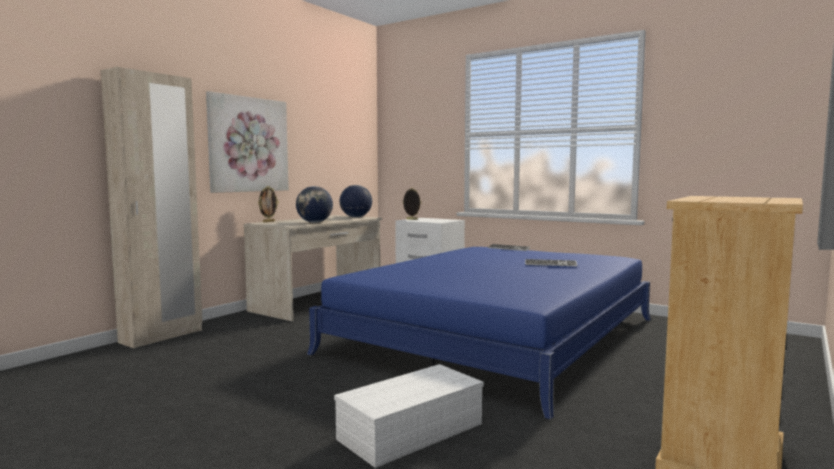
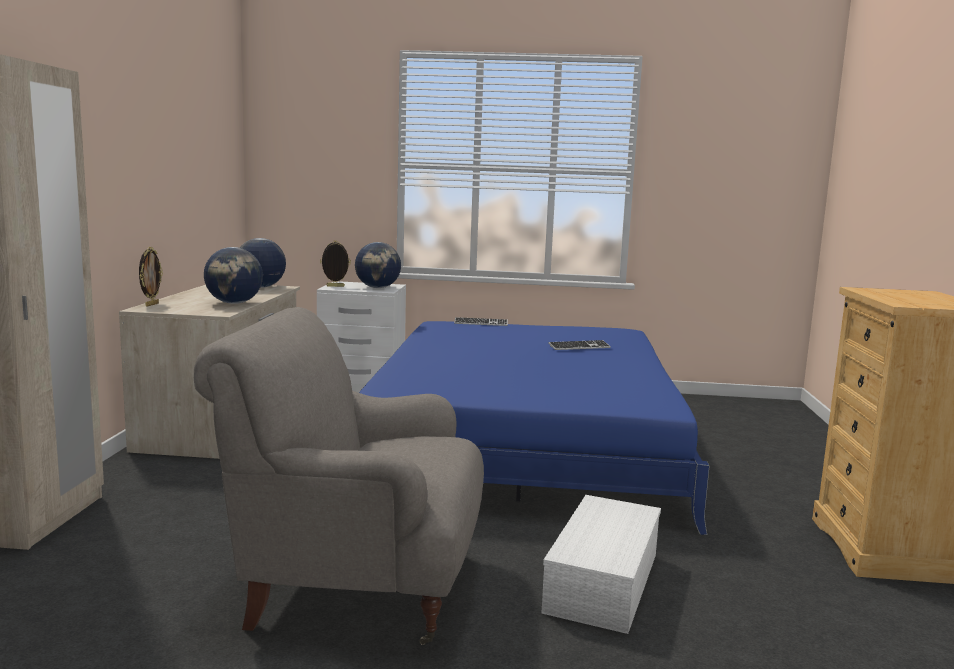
camera: 30 degrees left, 5 degrees up
(248, 144) = (115, 178): picture -> none
(252, 397) = (356, 585): none -> grey armchair
(438, 220) = (378, 288): none -> globe

